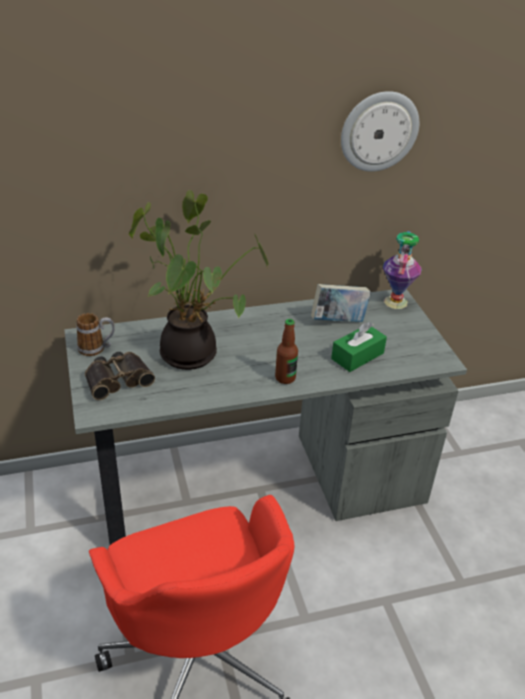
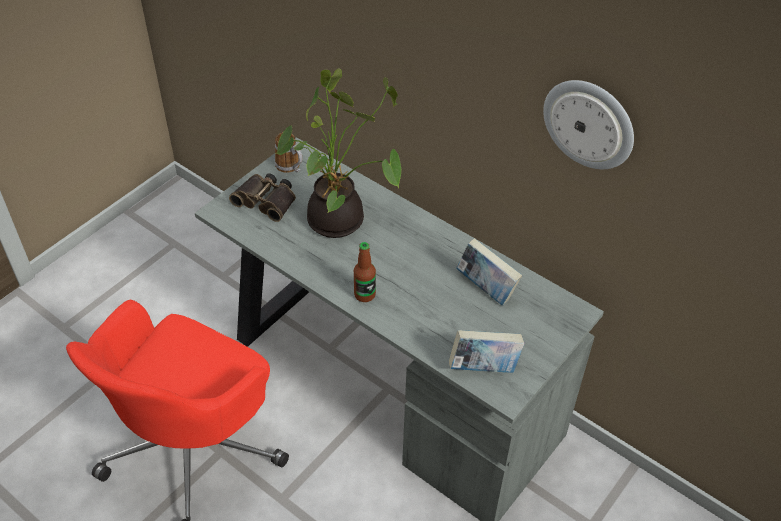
camera: 55 degrees right, 10 degrees up
(357, 356) = (446, 327): green tissue box -> none
(395, 301) = (567, 314): vase -> none
(410, 358) = (483, 367): none -> book

